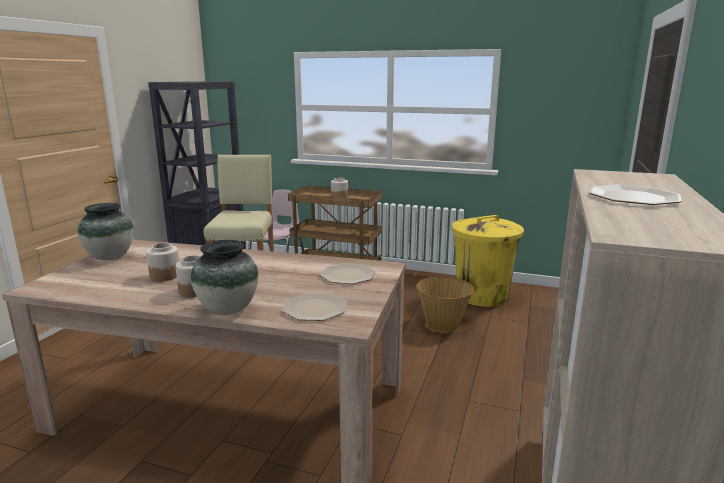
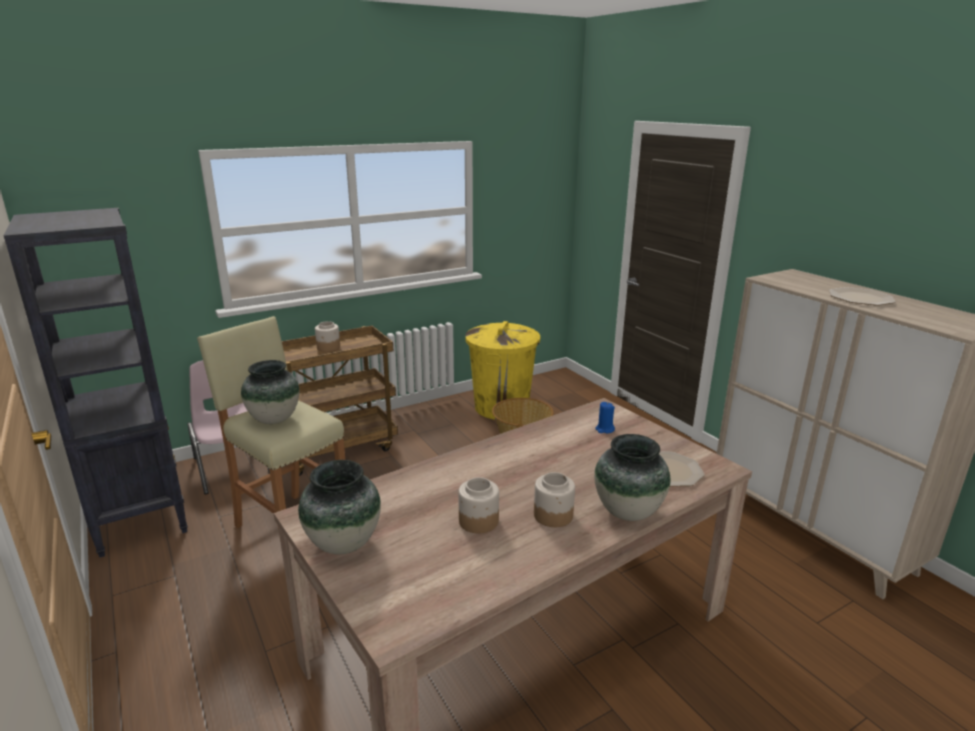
camera: 50 degrees left, 5 degrees up
(235, 215) = (274, 419): none -> vase
(348, 275) = (604, 429): plate -> blue candle

